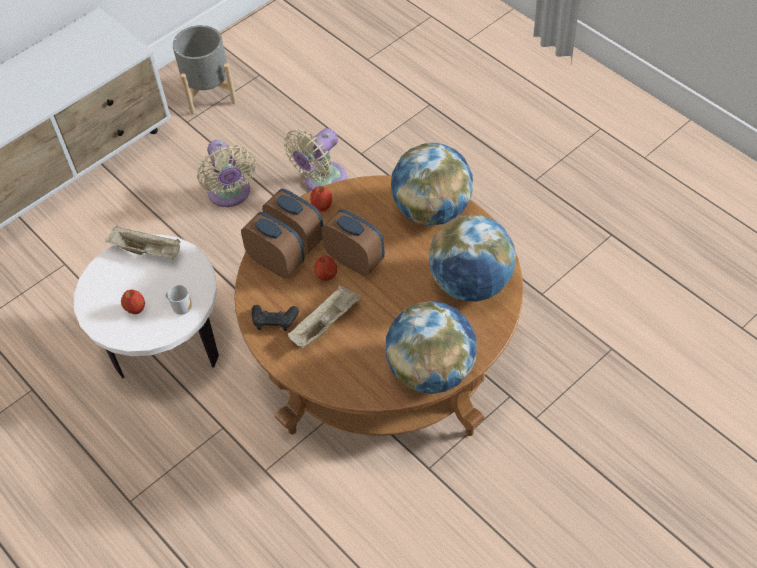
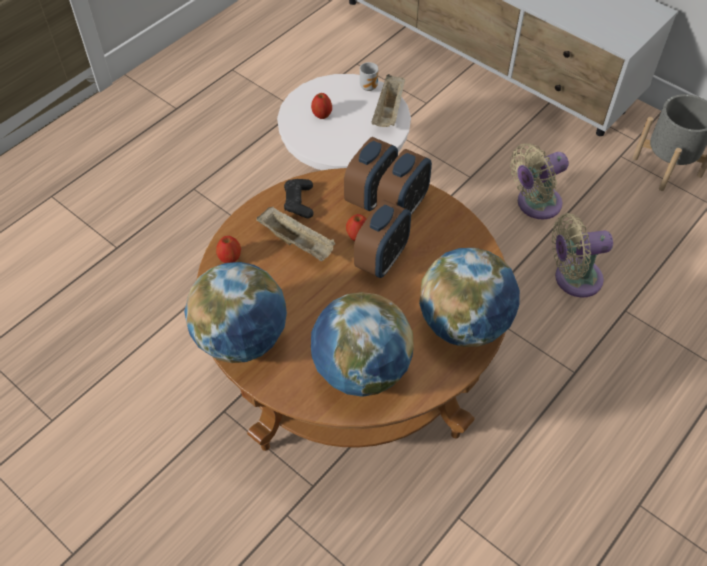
camera: 80 degrees right, 0 degrees up
(182, 307) = (326, 145): mug -> mug (370, 87)
(321, 181) = (573, 278): beige fan -> beige fan turned 45 degrees counterclockwise
(322, 206) = (451, 223): apple -> apple (230, 258)

